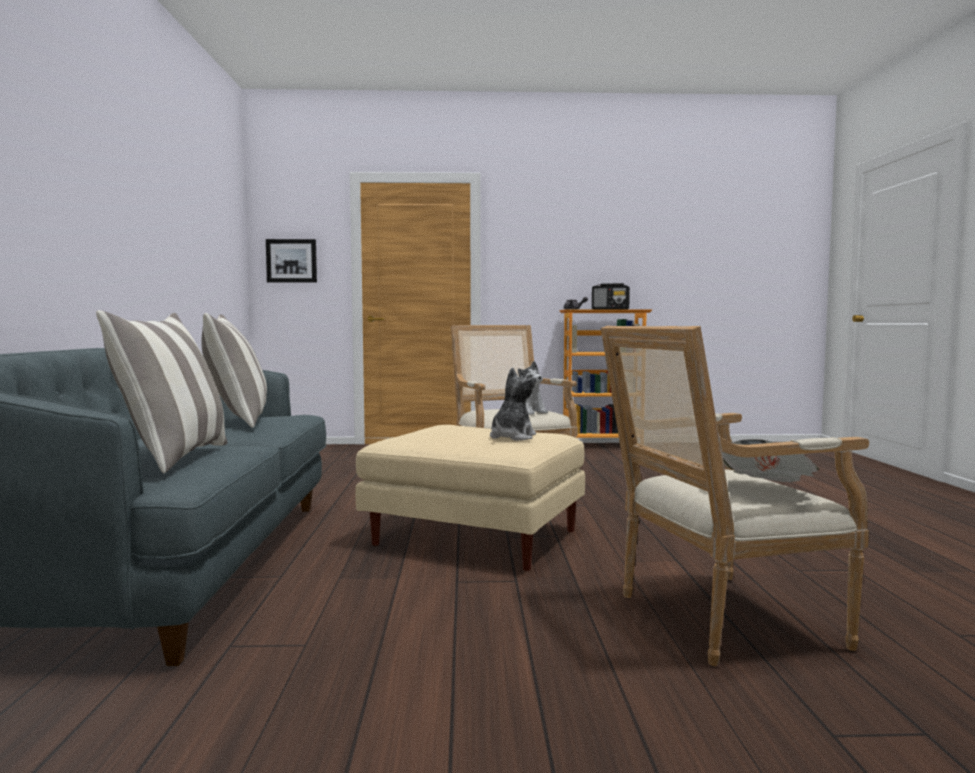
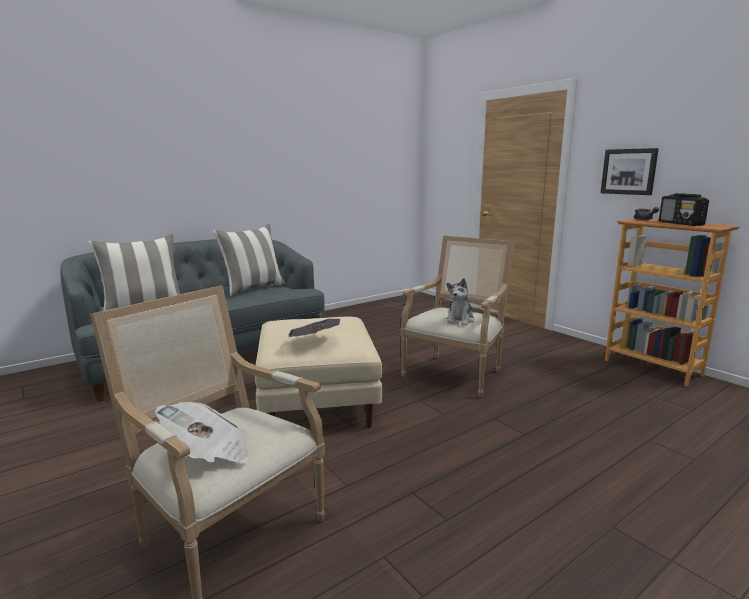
camera: 55 degrees right, 10 degrees up
(291, 261) = (443, 166): picture -> picture (629, 171)
(511, 437) = (314, 342): plush toy -> newspaper

